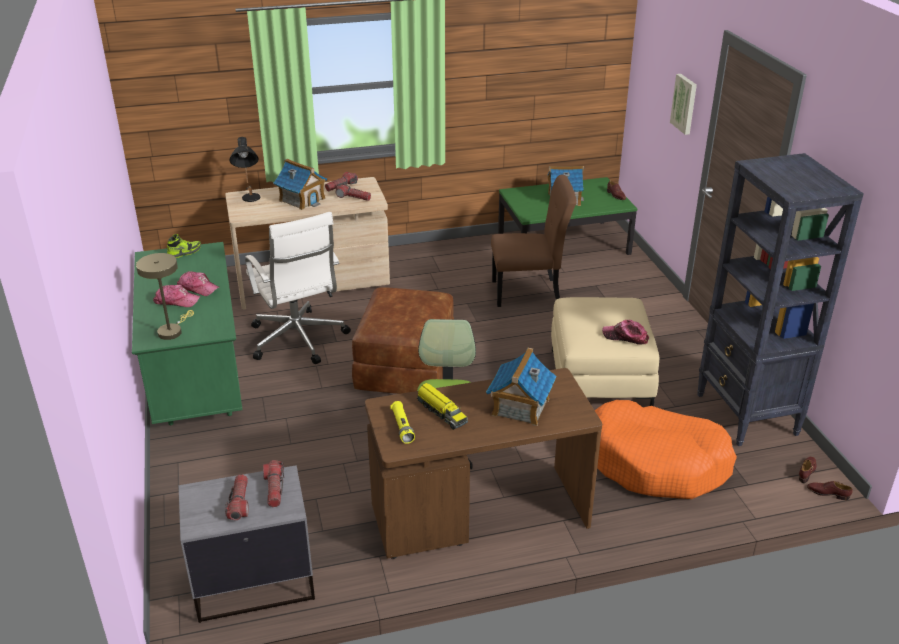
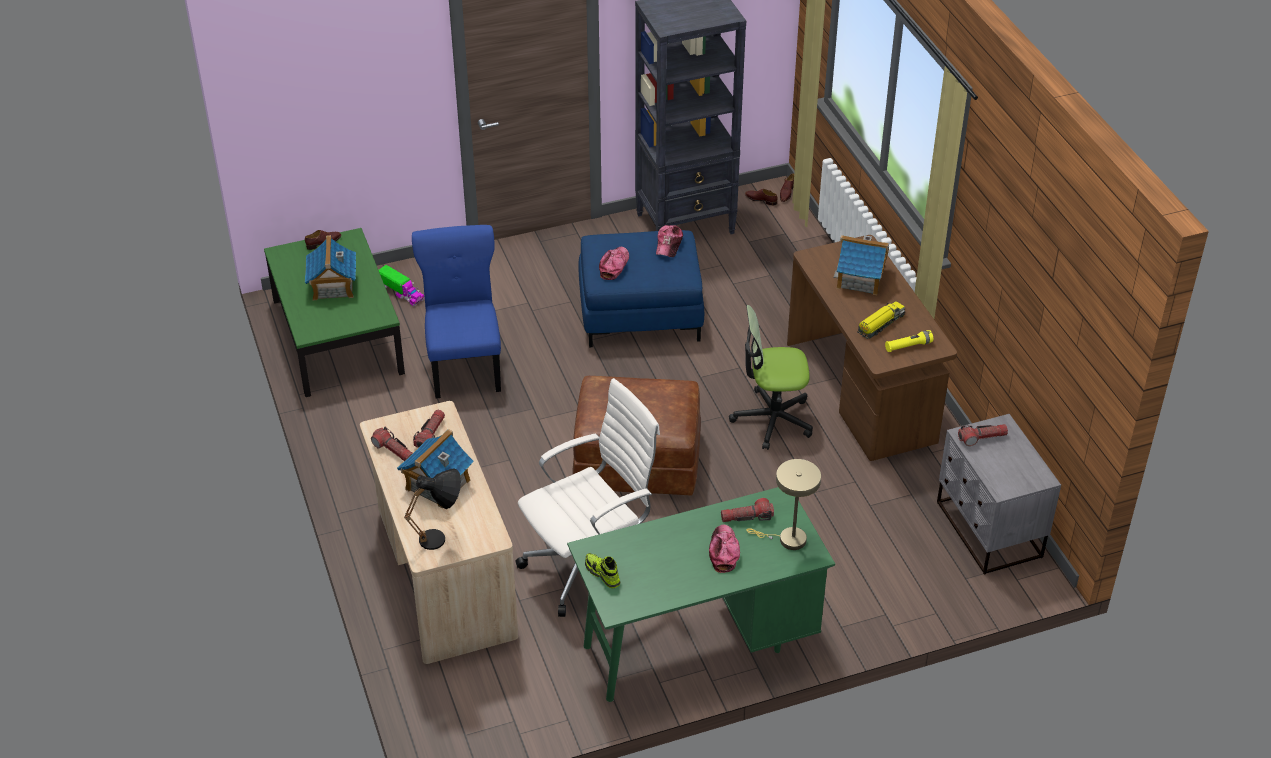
camera: 95 degrees left, 10 degrees up
(198, 288) = (690, 539): cap -> cap (614, 266)
(239, 503) = (1006, 457): flashlight -> flashlight (747, 517)
(529, 293) = (465, 365): brown chair -> blue chair
(600, 379) = (640, 313): beige ottoman -> blue ottoman
(616, 267) = (401, 292): none -> toy truck
(656, 462) = (767, 282): orange dog bed -> none
(685, 103) = (394, 78): picture -> none

